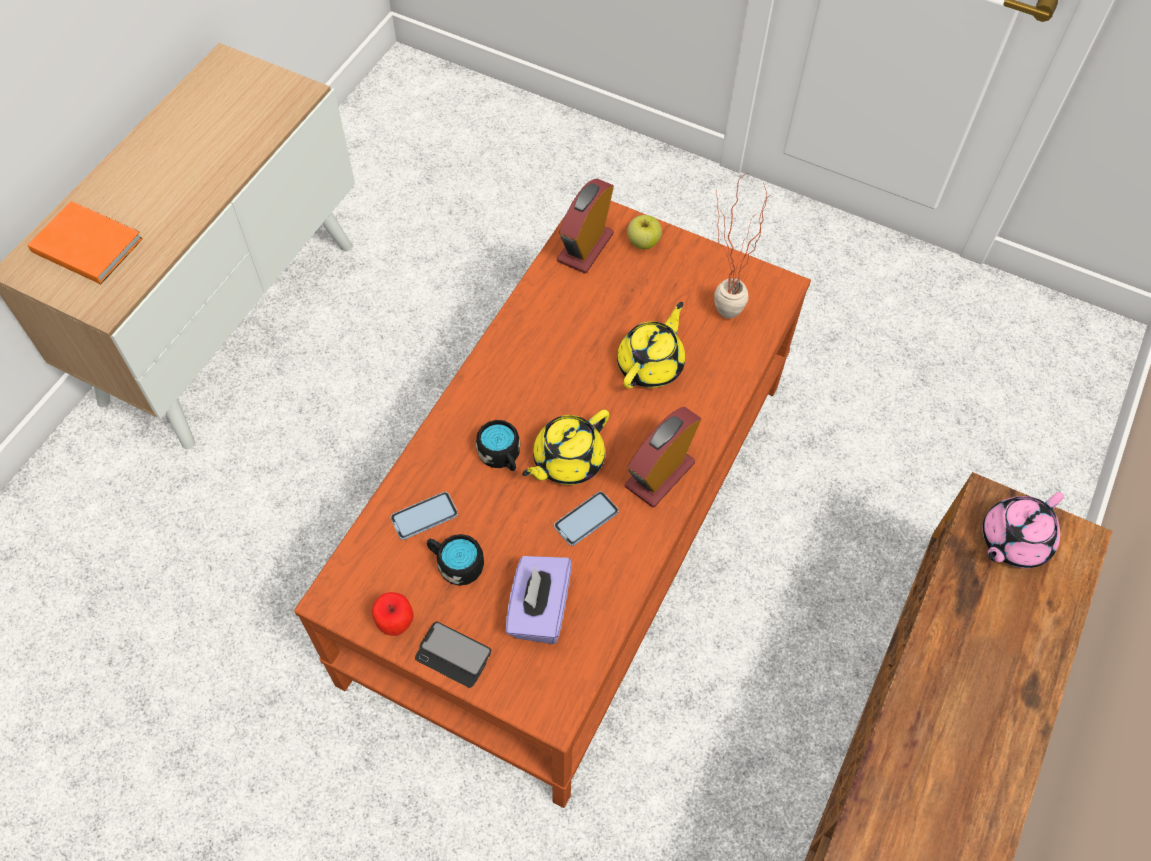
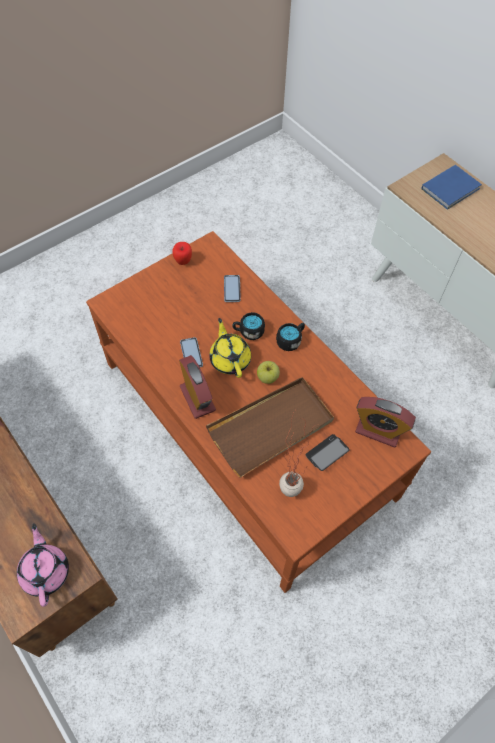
camera: 115 degrees right, 0 degrees up
(86, 243) = (452, 188): orange book -> blue book
(453, 655) = (155, 277): phone -> phone (327, 453)
(455, 564) = (199, 292): black mug -> black mug (291, 340)
(539, 610) = (156, 315): purple tissue box -> none
(585, 247) = (378, 430): alarm clock -> alarm clock turned 150 degrees clockwise
(643, 242) = (369, 467): apple -> apple (267, 377)
(651, 364) = (271, 427): yellow teapot -> brown tray

